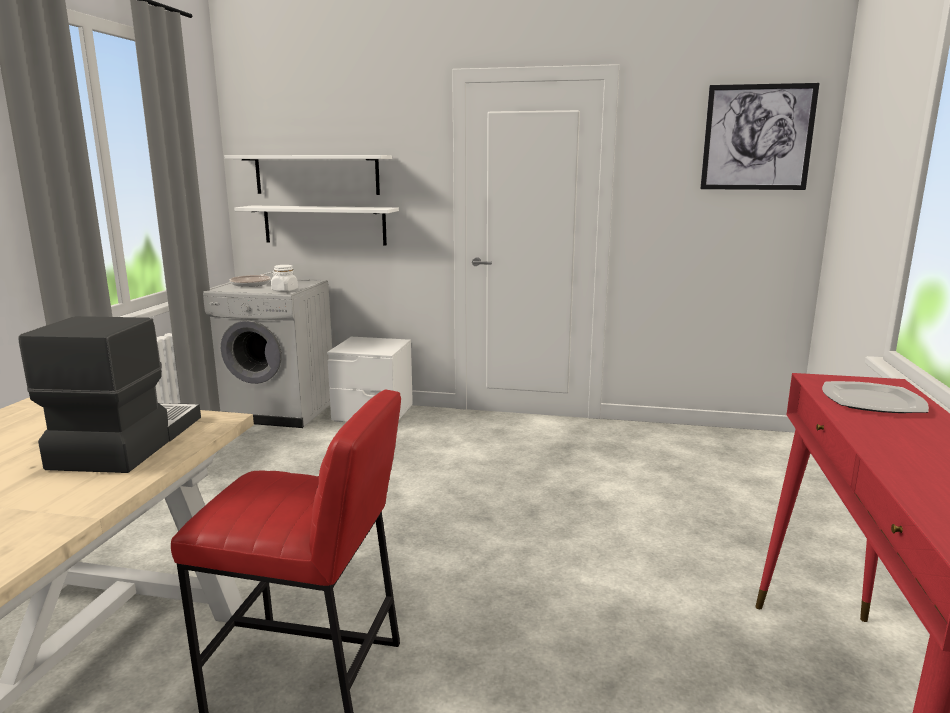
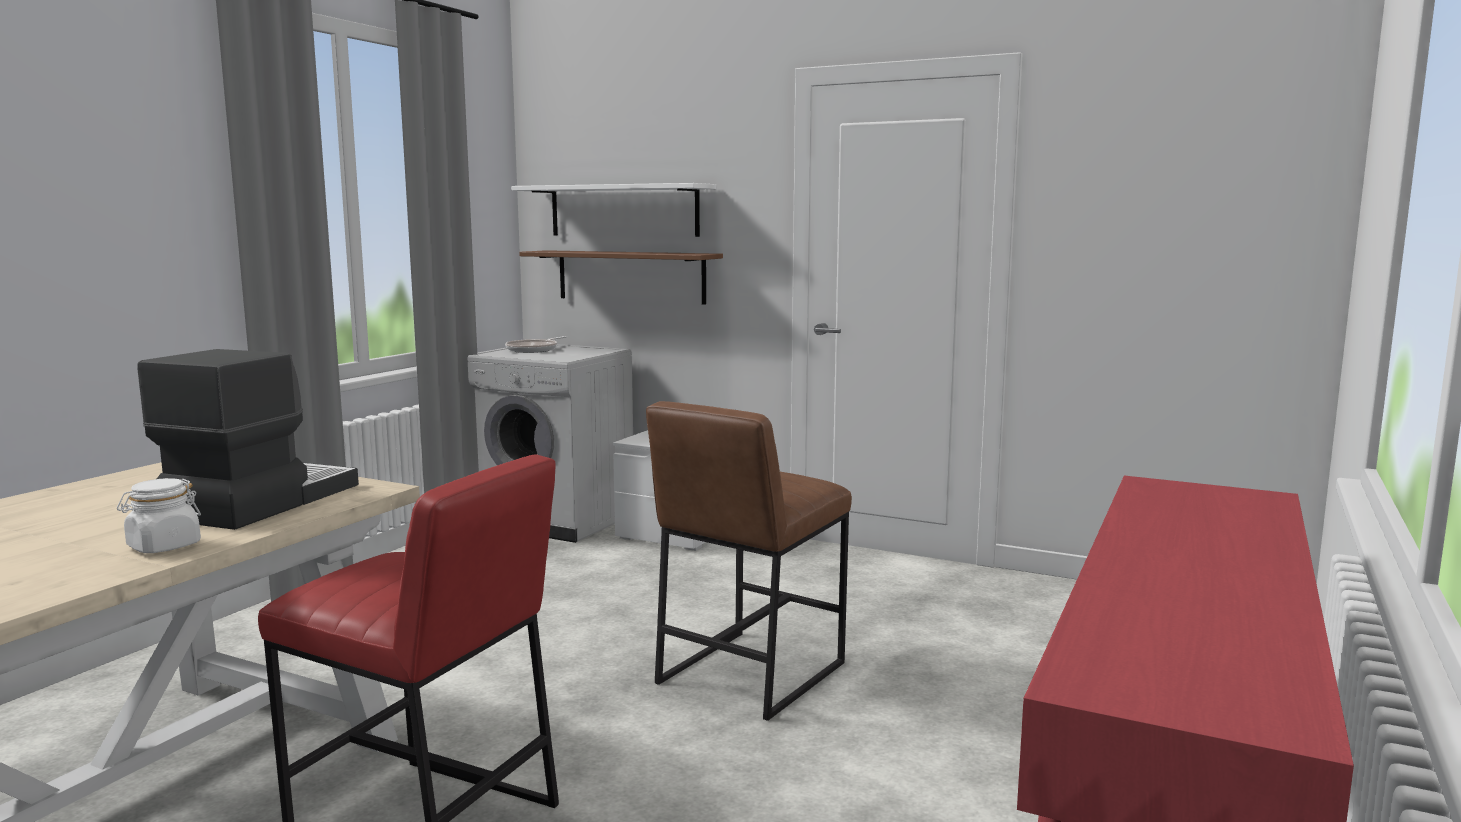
camera: 15 degrees right, 5 degrees down
(284, 290) = (564, 358): white jar -> white jar (163, 546)
(324, 225) = (630, 276): white shelf -> brown shelf
(482, 518) = (749, 674): none -> brown chair
(757, 137) = (1231, 151): picture -> none
(873, 402) = (1199, 514): plate -> none

